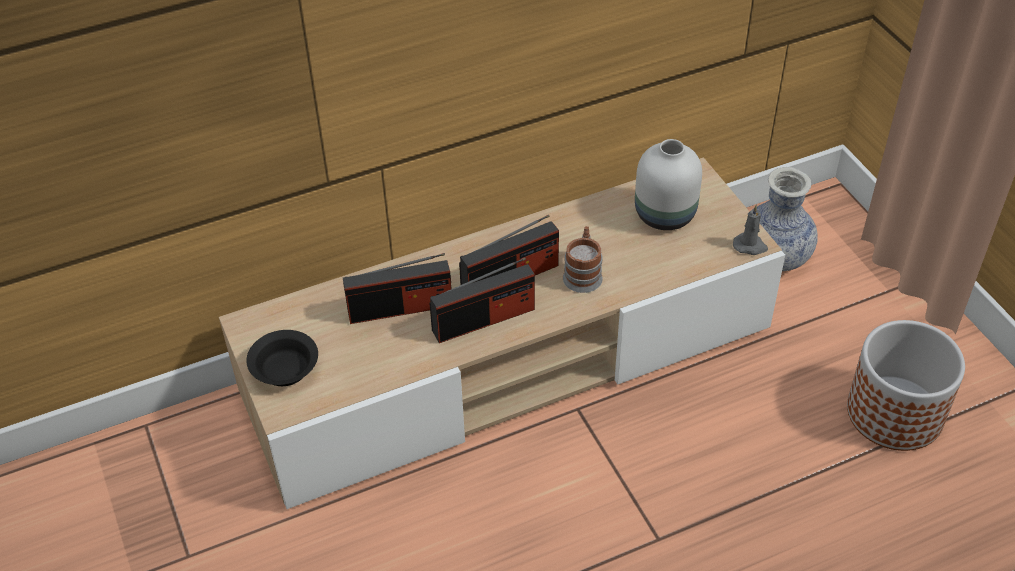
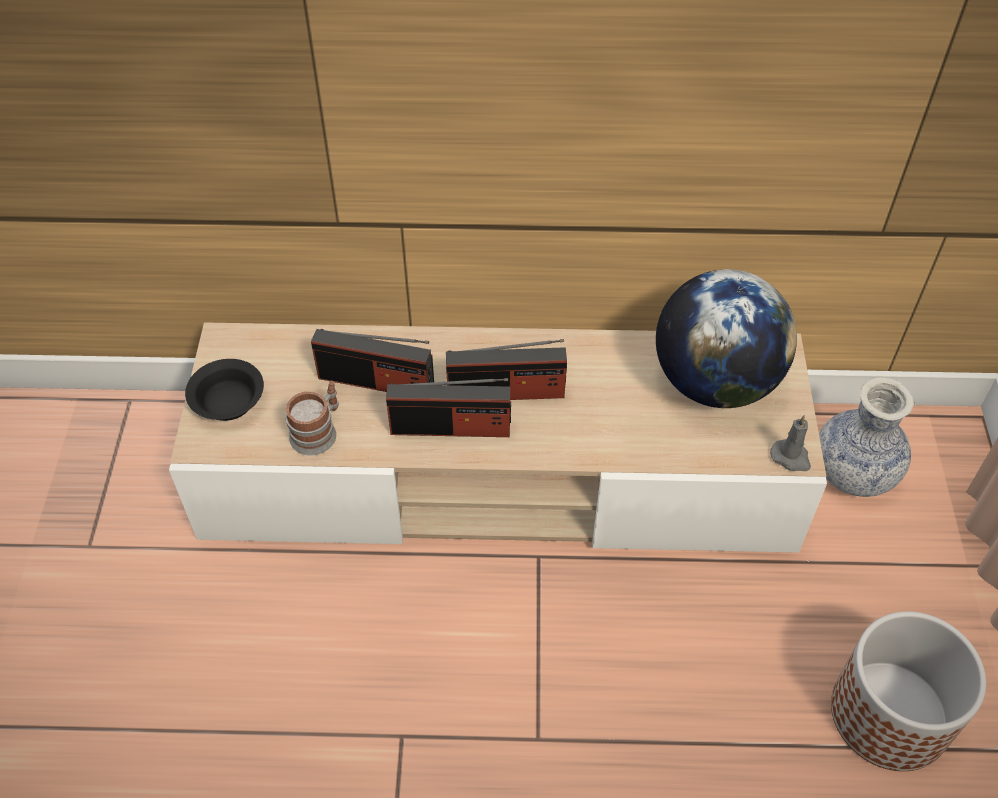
camera: 25 degrees right, 5 degrees up
(583, 273) = (585, 417): mug -> mug (318, 431)
(663, 214) = (714, 382): white vase -> globe

